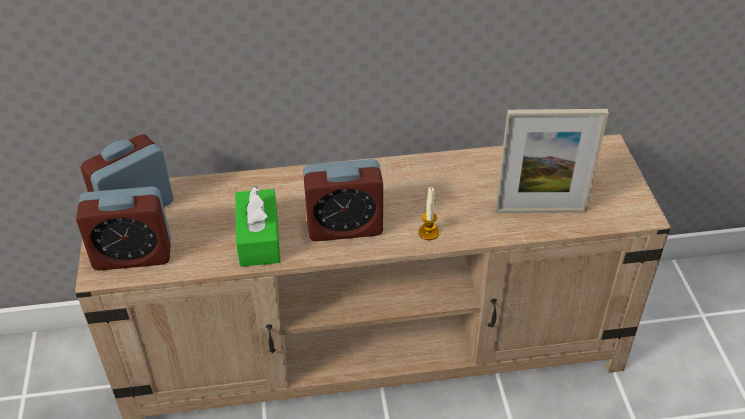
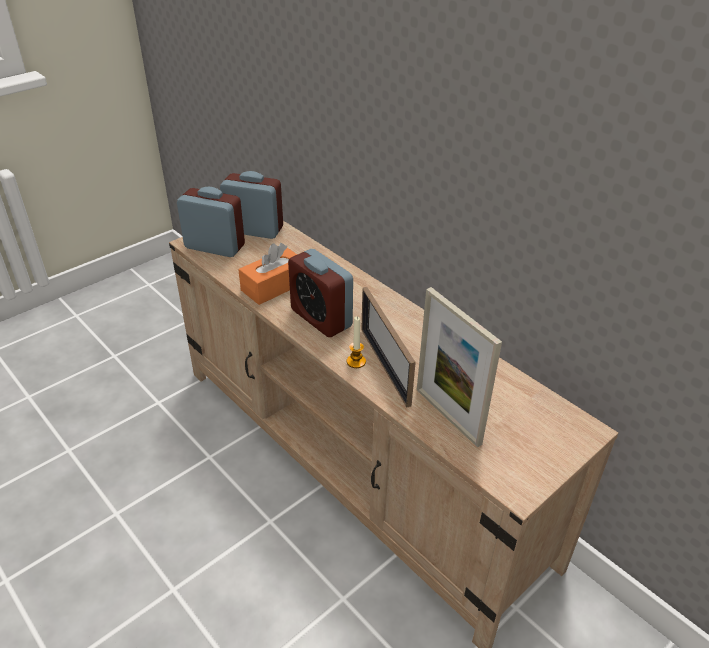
camera: 55 degrees right, 5 degrees down
(133, 255) = (214, 247): alarm clock -> alarm clock turned 150 degrees clockwise
(259, 238) = (274, 286): green tissue box -> orange tissue box
(449, 217) = (385, 366): none -> picture frame

